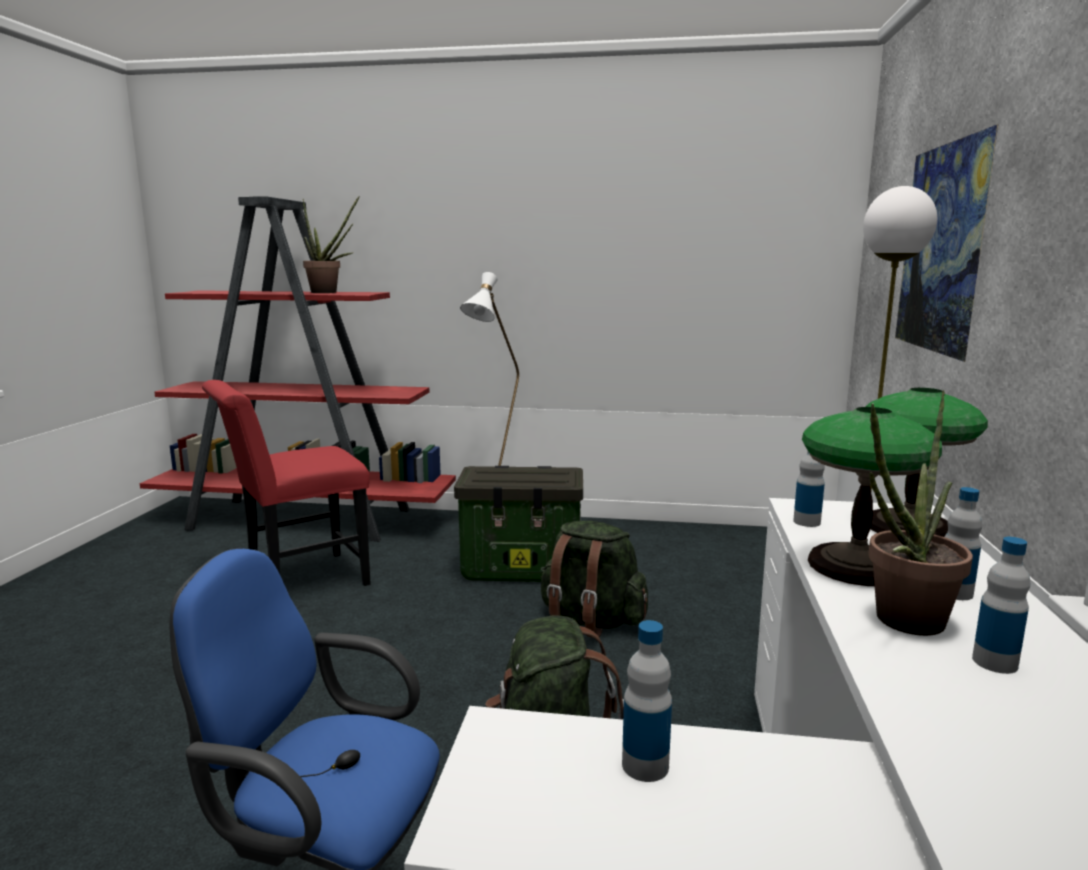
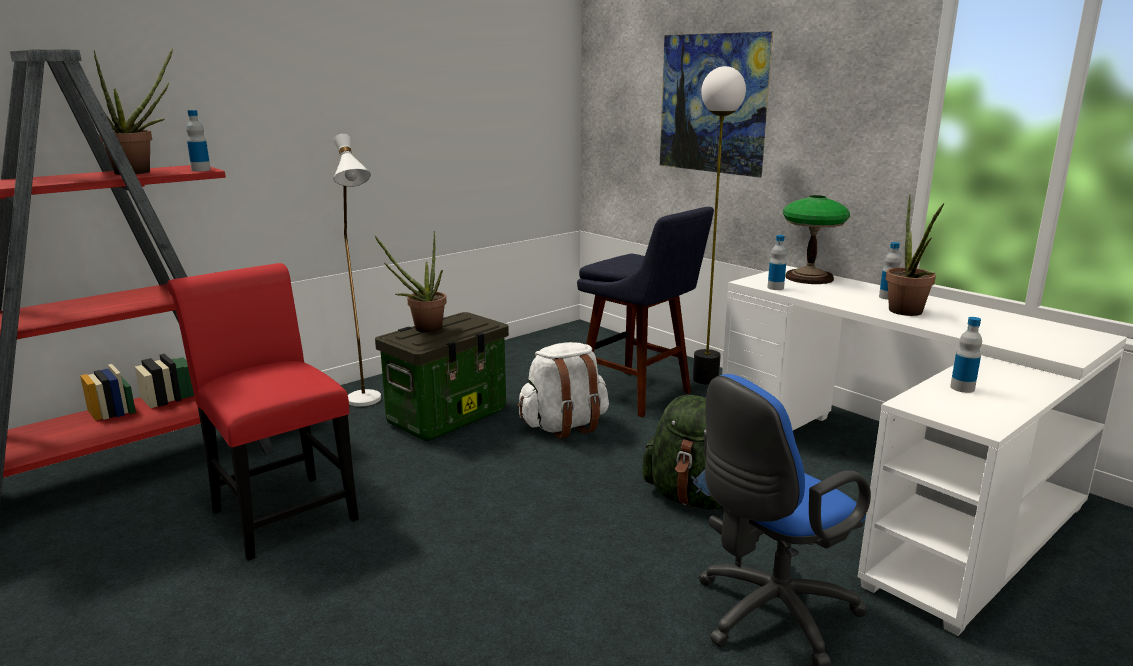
camera: 50 degrees left, 5 degrees up
(298, 582) = (280, 510): red chair -> red chair turned 135 degrees clockwise
(506, 470) = (422, 329): none -> potted plant
(591, 621) = (564, 426): green backpack -> white backpack
(730, 629) = (640, 395): none -> blue stool
(857, 566) = (842, 299): table lamp -> none
(994, 662) = (952, 314): bottle -> bottle (201, 170)

